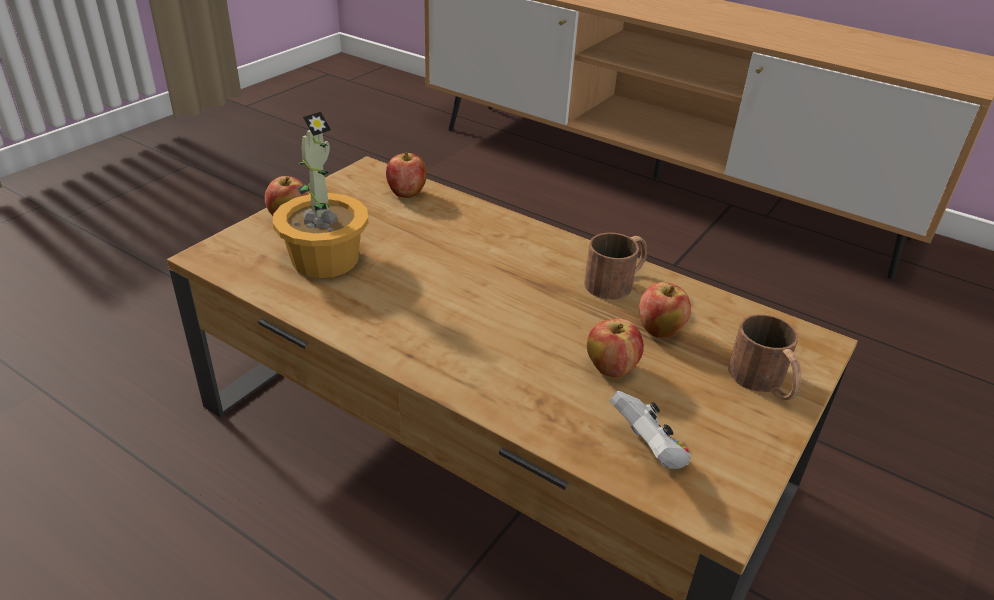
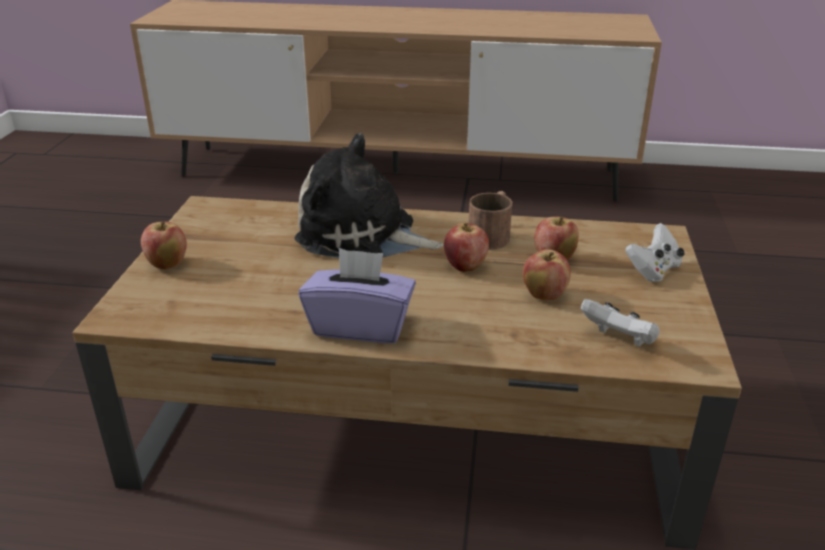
camera: 25 degrees left, 5 degrees down
(324, 259) = (233, 287): potted plant -> none
(400, 337) = (360, 326): none -> purple tissue box
(407, 194) = (259, 216): apple -> apple (465, 267)
(483, 243) = (362, 236): none -> plush toy
(764, 382) = (653, 270): brown mug -> white game controller

